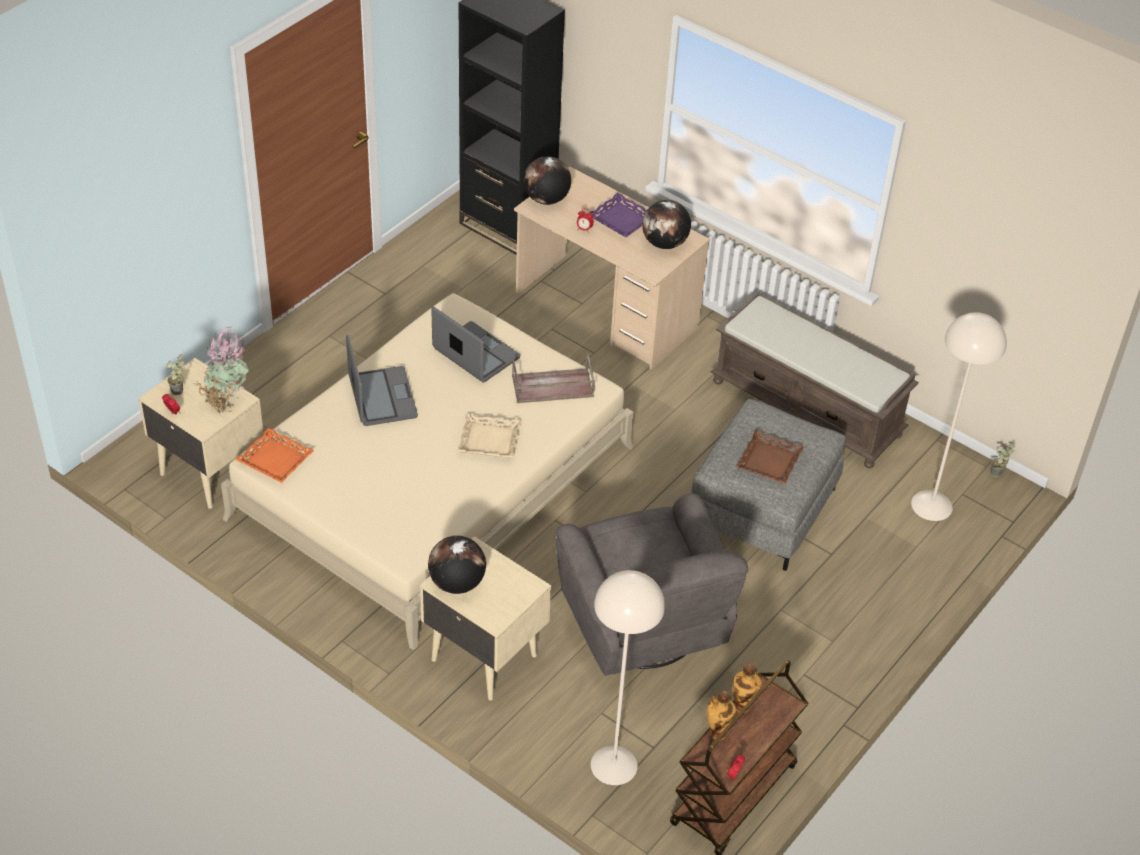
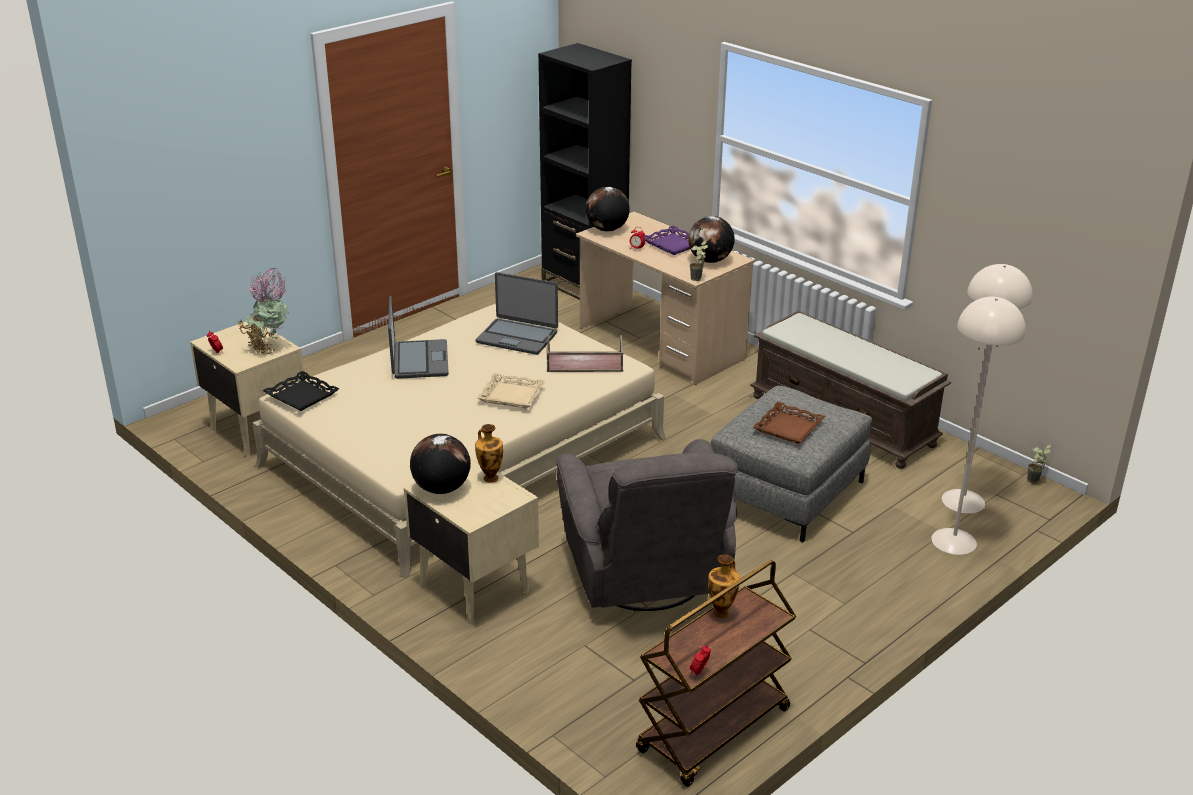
camera: 10 degrees right, 15 degrees down
(179, 393) = (228, 340): potted plant -> potted plant (698, 280)
(274, 460) = (301, 396): orange tray -> black tray
(475, 354) = (517, 337): laptop -> laptop turned 150 degrees clockwise
(613, 765) = (586, 692): beige floor lamp -> beige floor lamp (953, 541)
(717, 733) = (688, 634): vase -> vase (490, 477)

